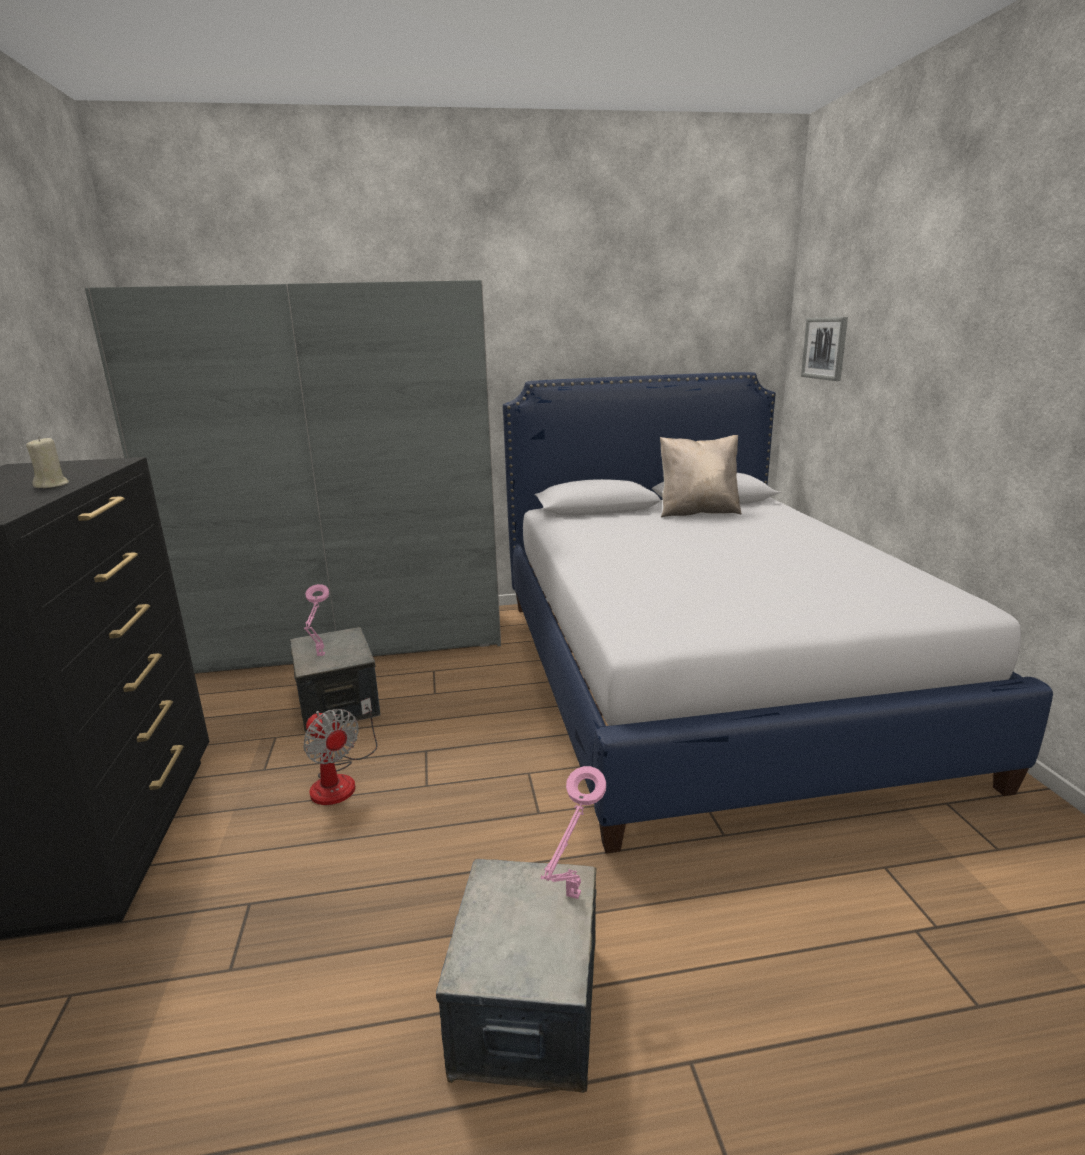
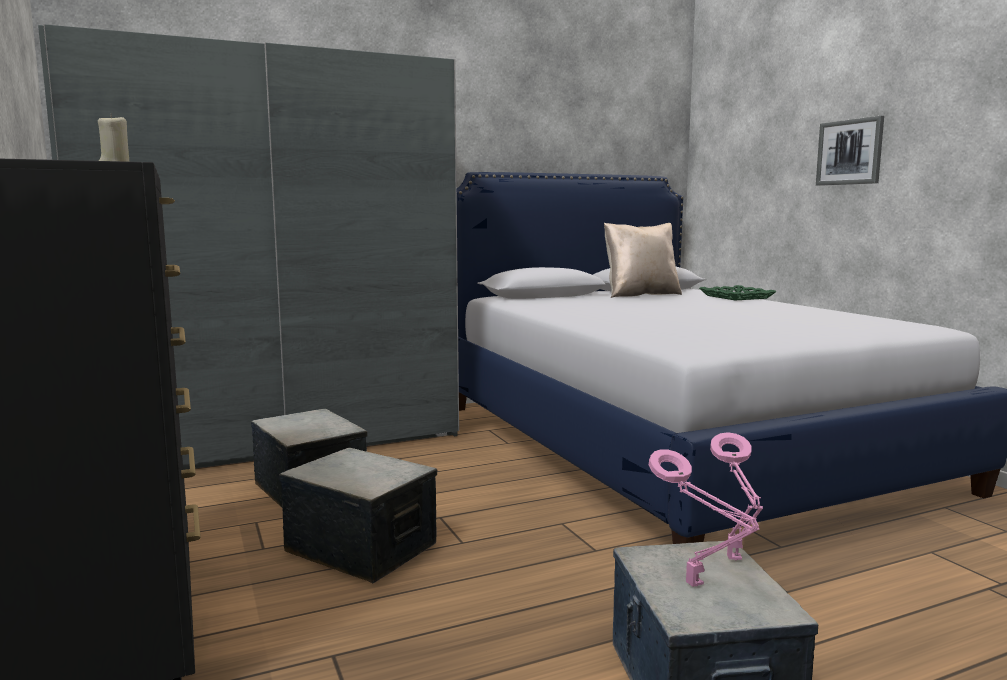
camera: 15 degrees left, 10 degrees down
(320, 656) = (301, 430): pink table lamp -> pink table lamp (697, 587)
(340, 780) = (362, 548): fan -> storage box
(799, 521) = (737, 297): none -> green tray
(825, 348) = (731, 152): picture -> picture (850, 152)

